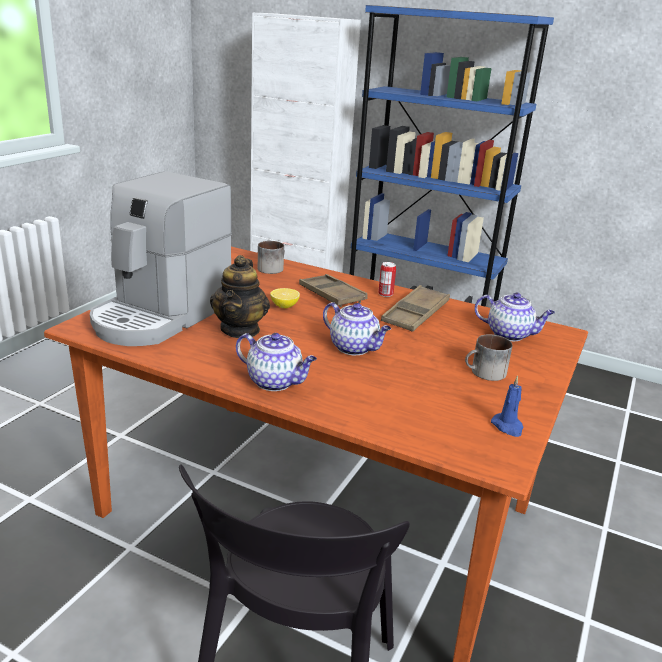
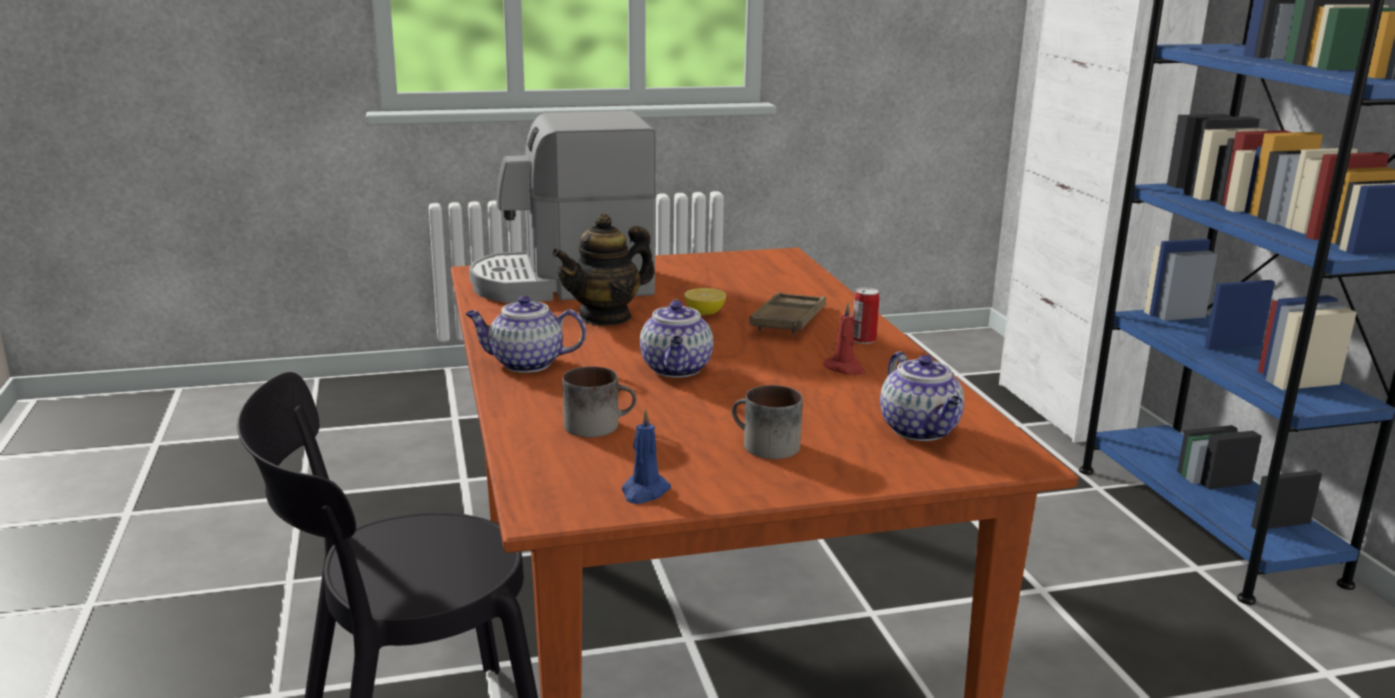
camera: 50 degrees right, 5 degrees down
(271, 268) = (789, 278): mug -> mug (598, 424)
(275, 382) = (525, 364): teapot -> teapot turned 105 degrees clockwise
(415, 314) = (845, 368): brown tray -> red candle

